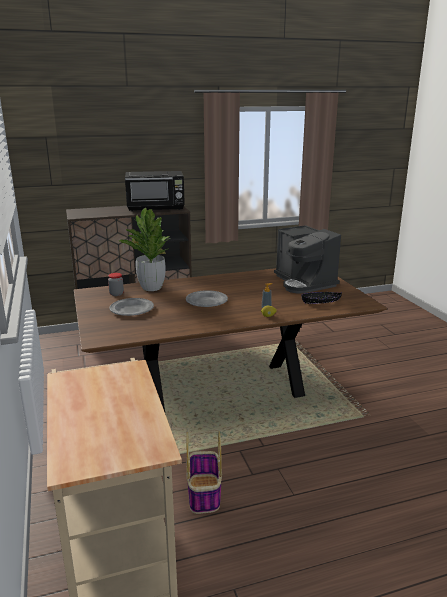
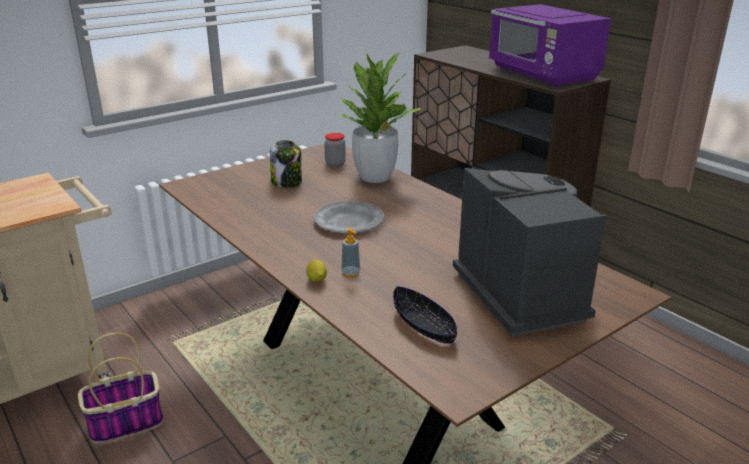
camera: 70 degrees right, 5 degrees up
(131, 309) = (287, 182): grey plate -> jar
(156, 208) = (542, 75): black microwave -> purple microwave
(304, 282) = (521, 294): coffee machine -> coffee machine turned 120 degrees clockwise

